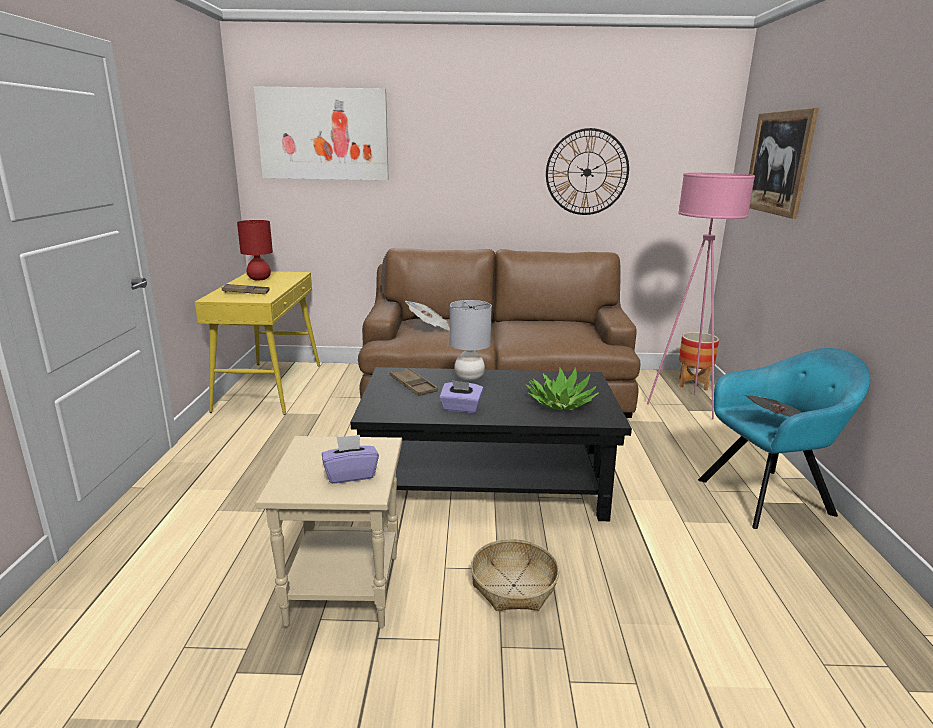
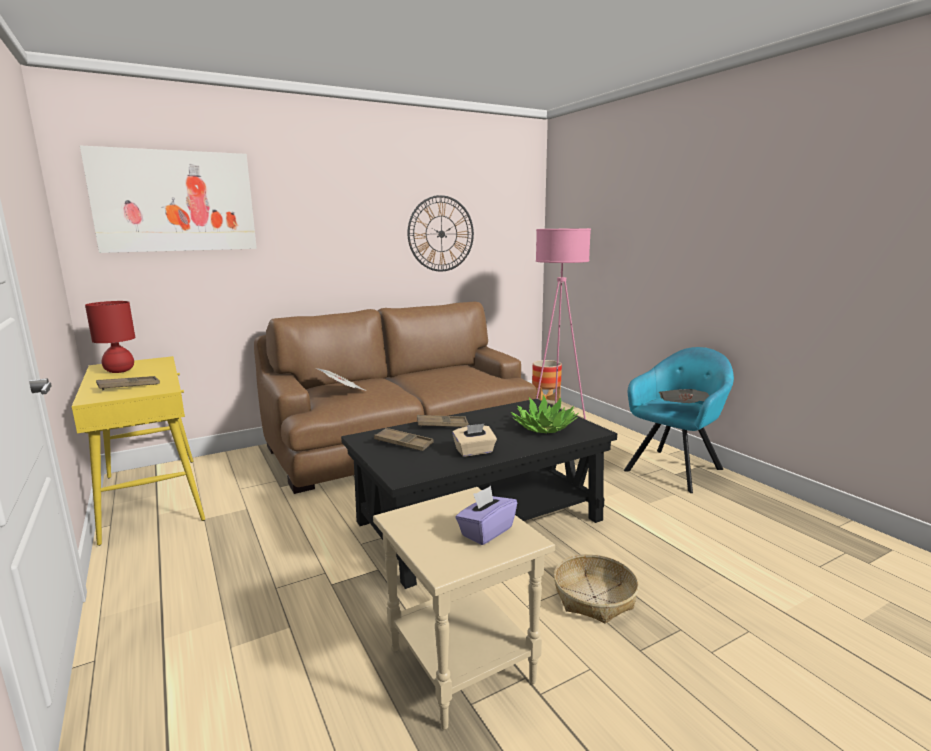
camera: 30 degrees left, 5 degrees down
(461, 408) = (474, 451): purple tissue box -> beige tissue box
(469, 377) = (442, 425): grey table lamp -> brown tray
(778, 163) = (597, 219): picture -> none

